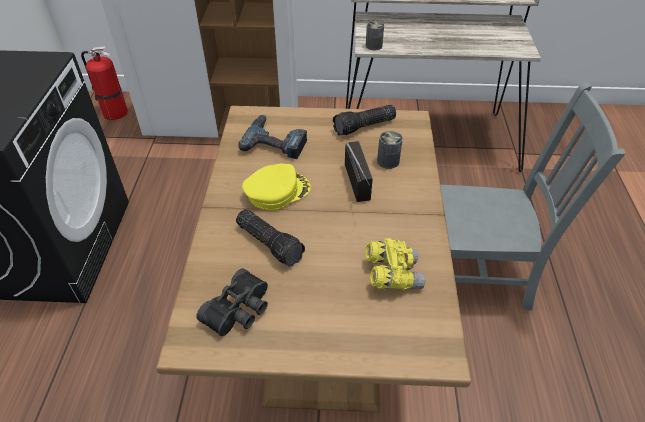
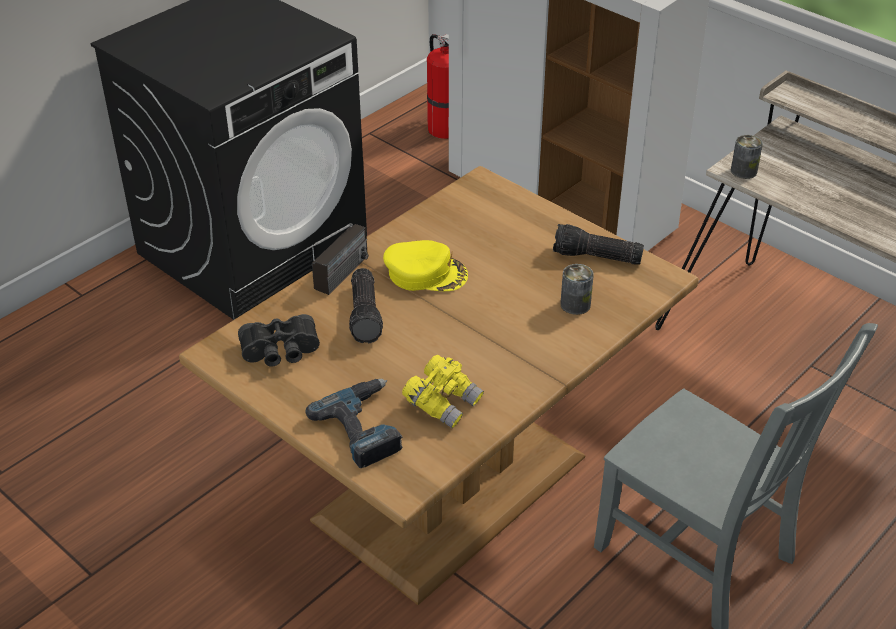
camera: 40 degrees right, 5 degrees down
(276, 141) = (481, 225): power drill -> power drill (365, 427)
(362, 192) = (508, 318): radio -> radio (332, 284)

